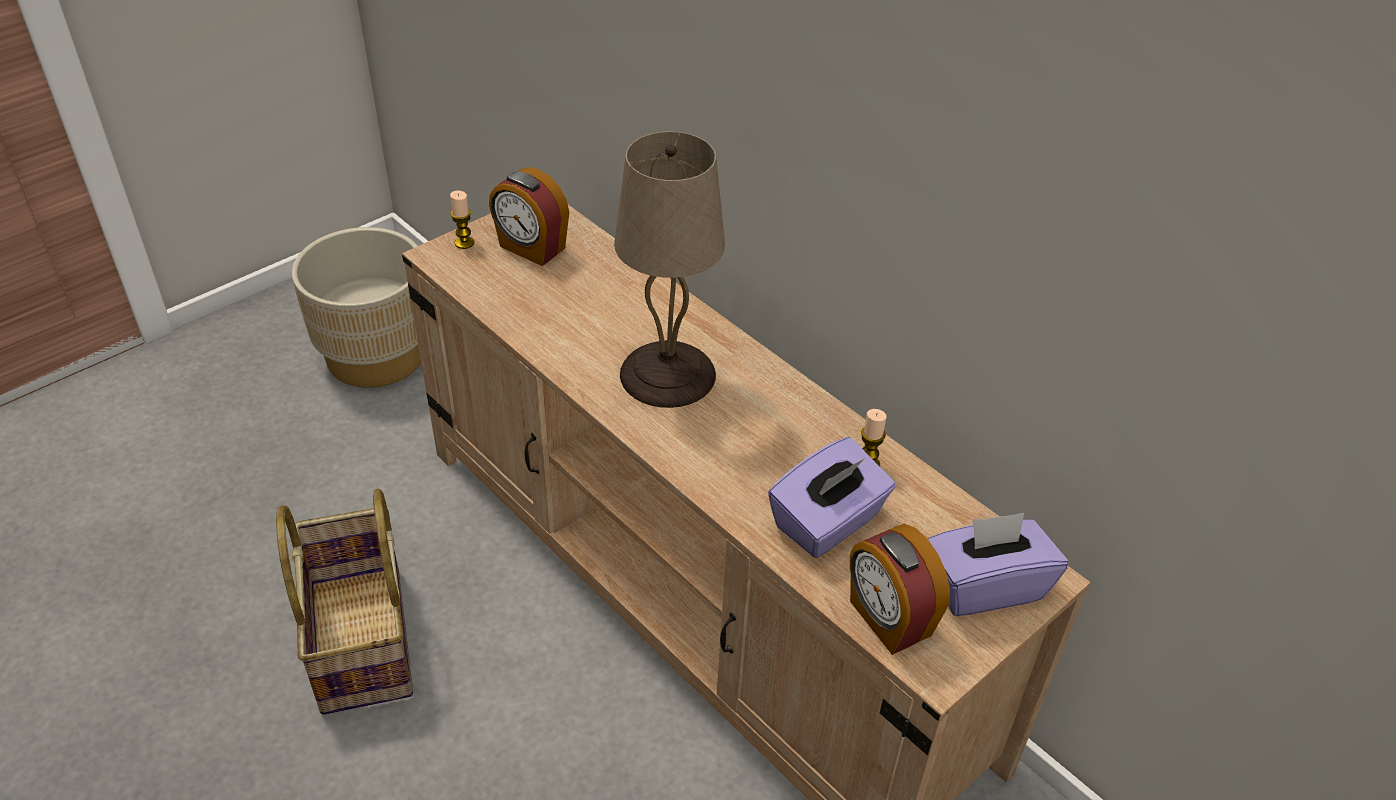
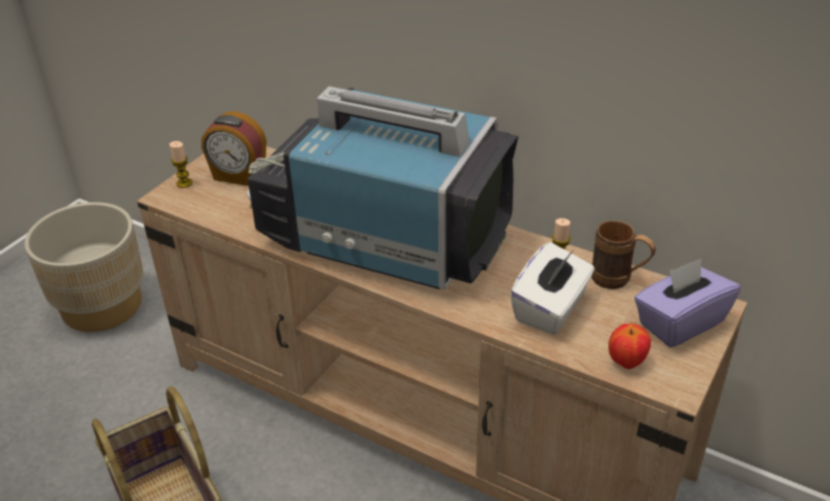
camera: 15 degrees left, 5 degrees down
(667, 373) = (384, 237): beige table lamp -> television
(828, 522) = (551, 309): purple tissue box -> white tissue box
(888, 619) = (626, 362): alarm clock -> apple
(934, 508) = (618, 281): none -> brown mug

